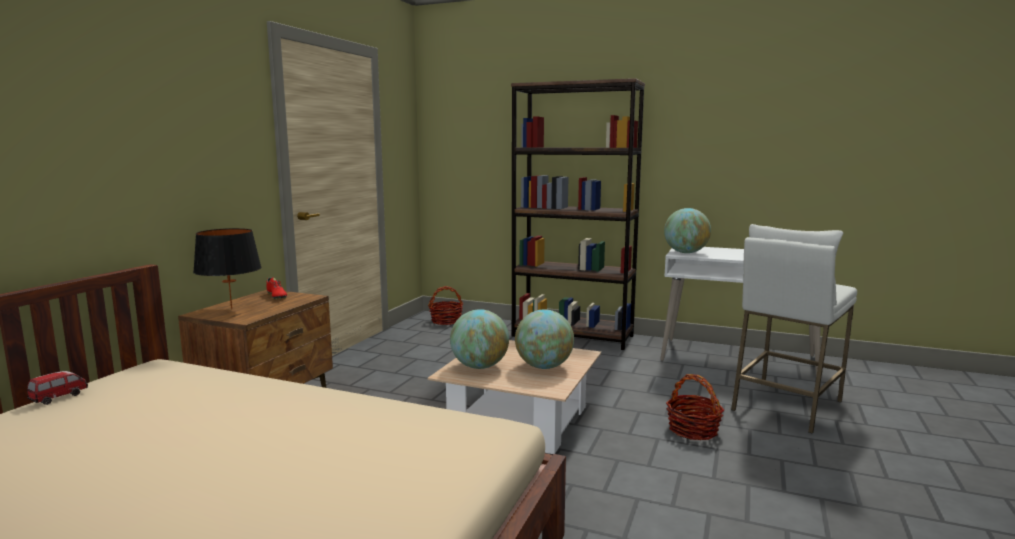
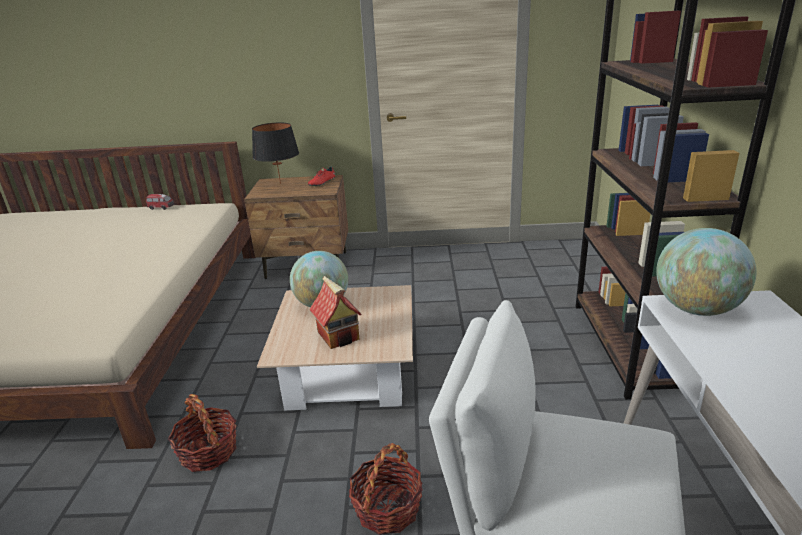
camera: 70 degrees right, 15 degrees up
(446, 321) = (575, 258): basket -> basket (209, 451)
(544, 367) = (339, 335): globe -> toy house

